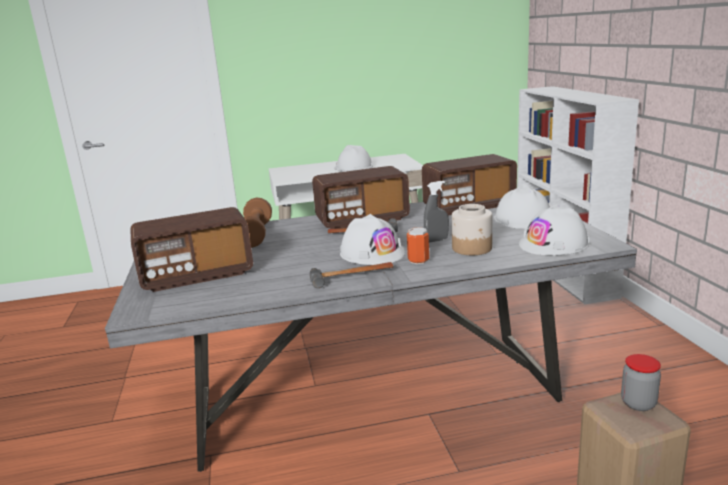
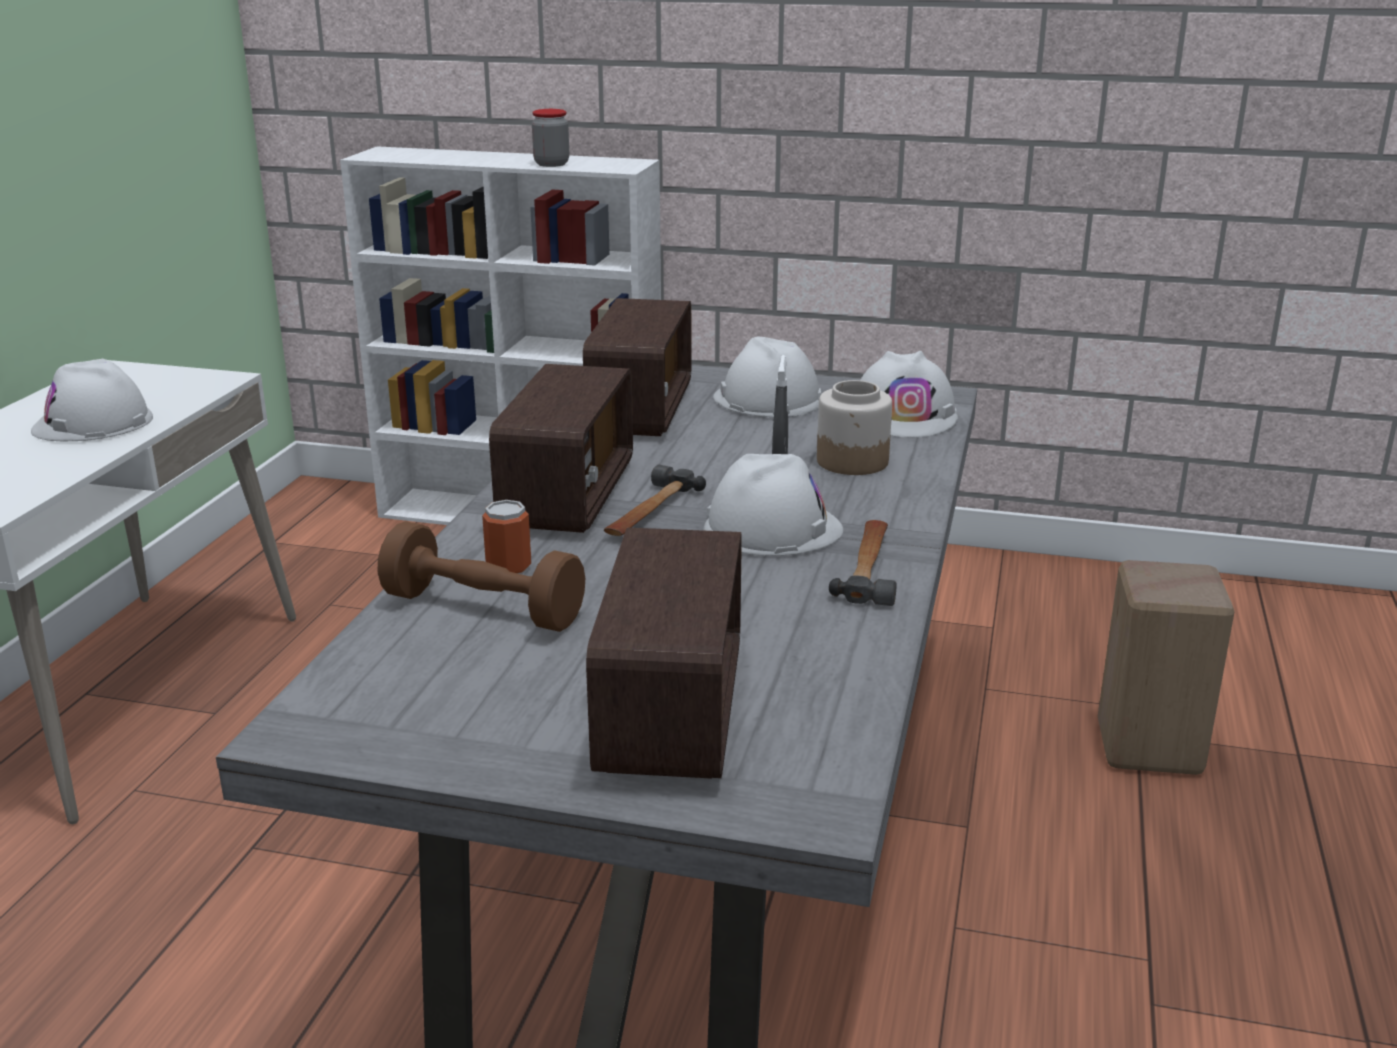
camera: 65 degrees left, 5 degrees up
(418, 260) = (857, 506): can -> can (508, 568)
(638, 403) = (1161, 571): jar -> jar (551, 164)

